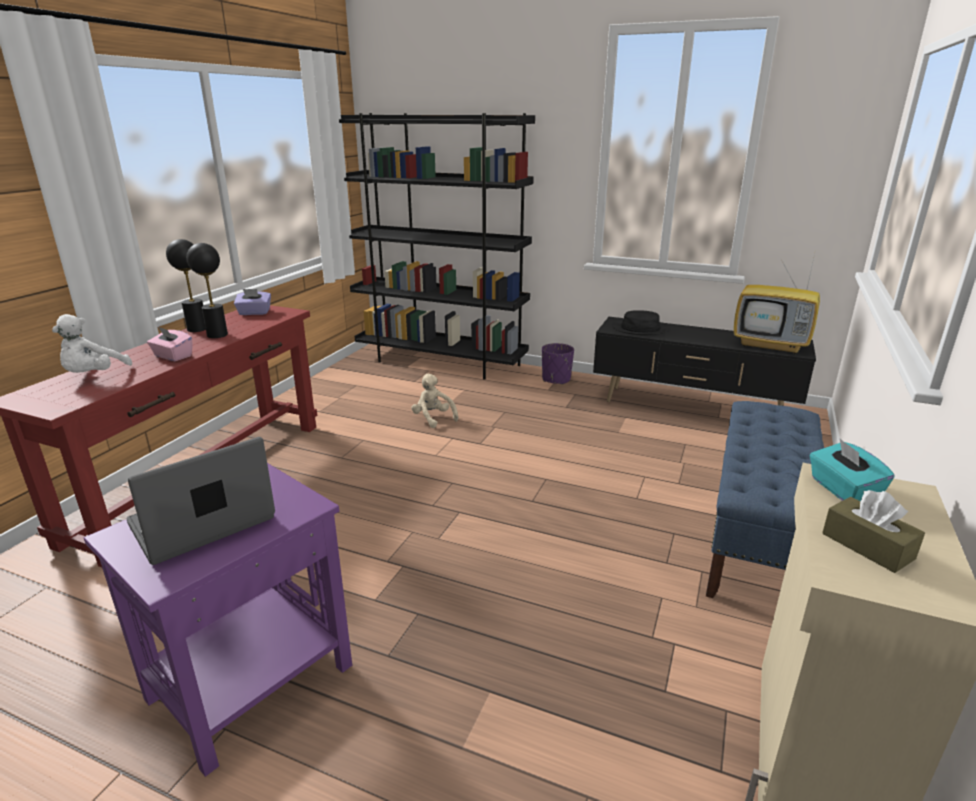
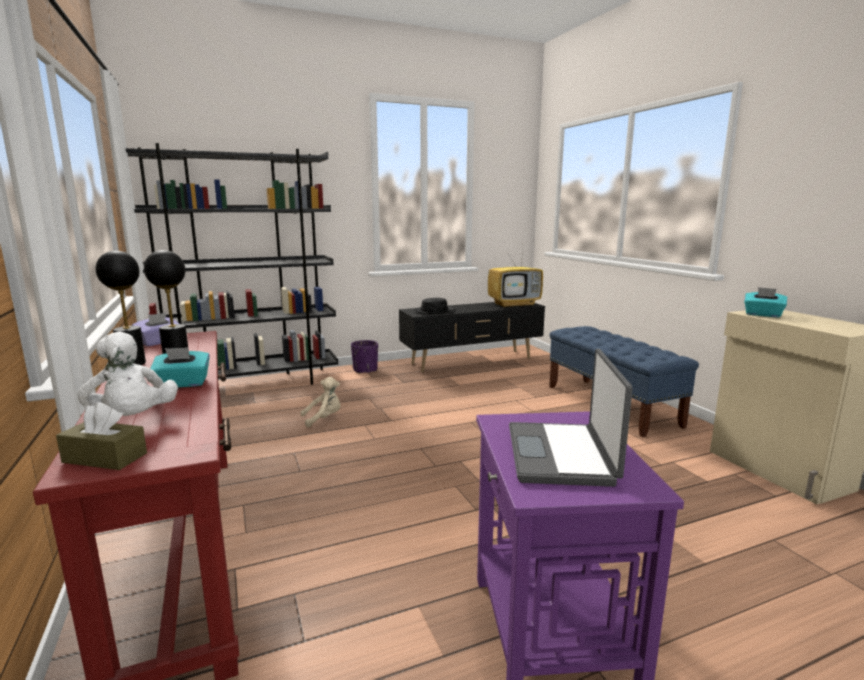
camera: 45 degrees left, 10 degrees down
(172, 356) = (182, 384): pink tissue box -> turquoise tissue box
(433, 418) = (324, 419): beige plush toy -> beige plush toy turned 150 degrees clockwise
(867, 546) = (818, 324): brown tissue box -> brown tissue box (105, 458)

